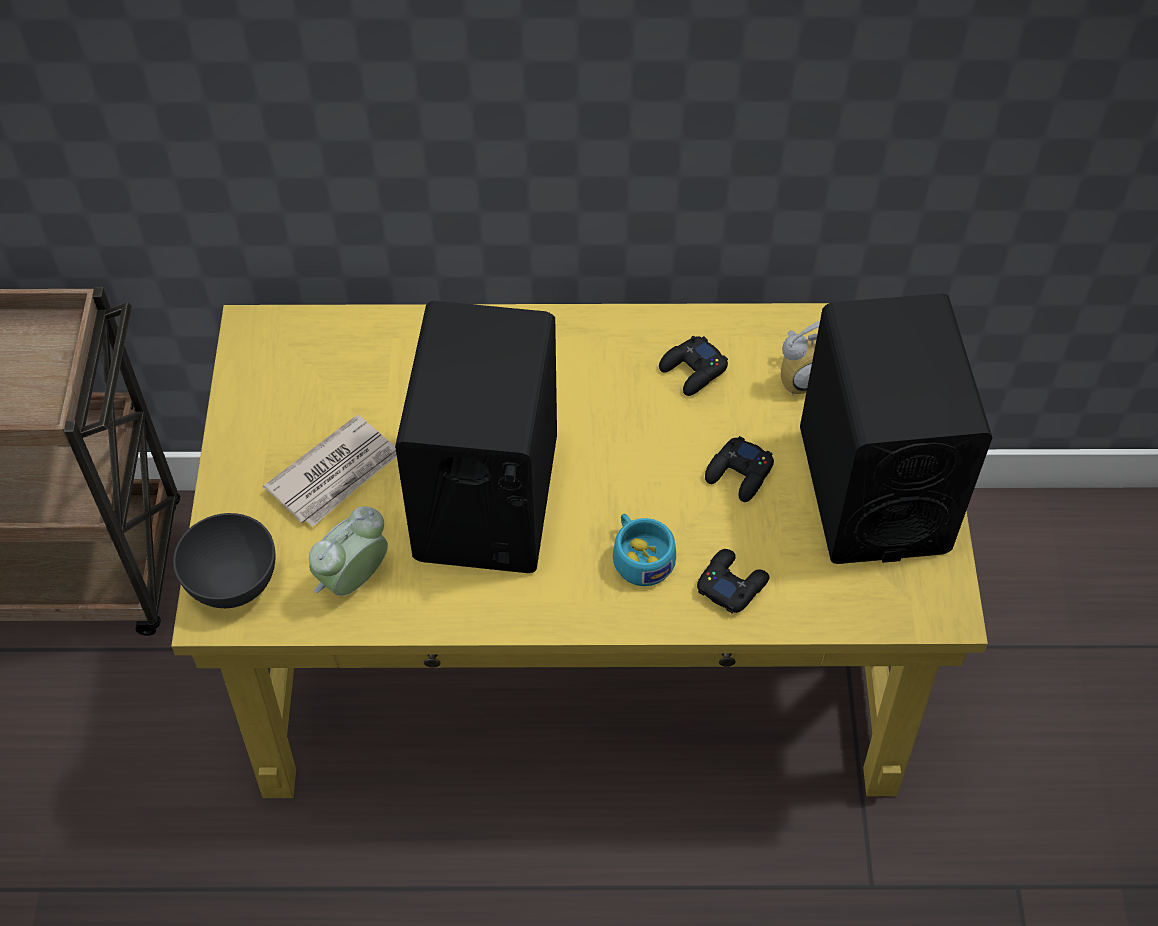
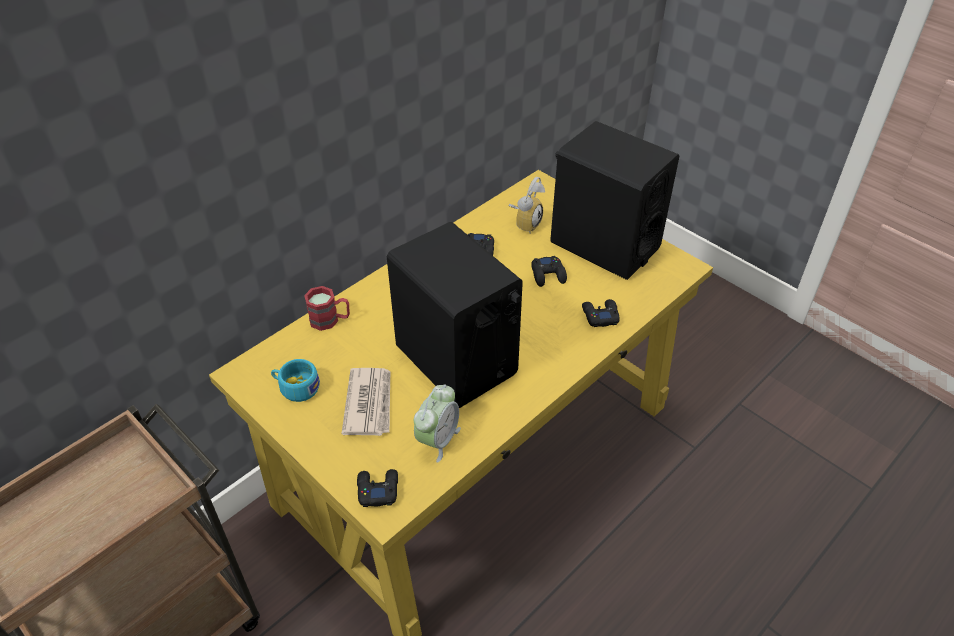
camera: 45 degrees left, 10 degrees down
(232, 582) = (377, 490): grey bowl -> black game controller
(353, 579) = (438, 440): alarm clock -> alarm clock turned 150 degrees counterclockwise
(412, 333) = (330, 320): none -> red mug
(640, 556) = (551, 333): turquoise cup -> turquoise cup (296, 387)

